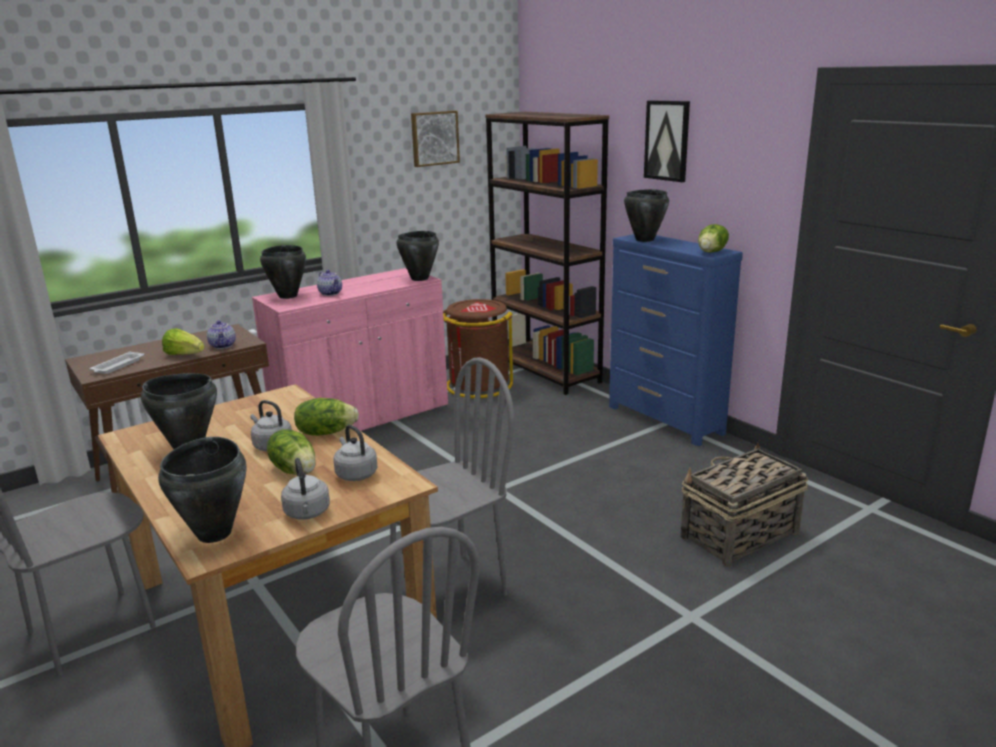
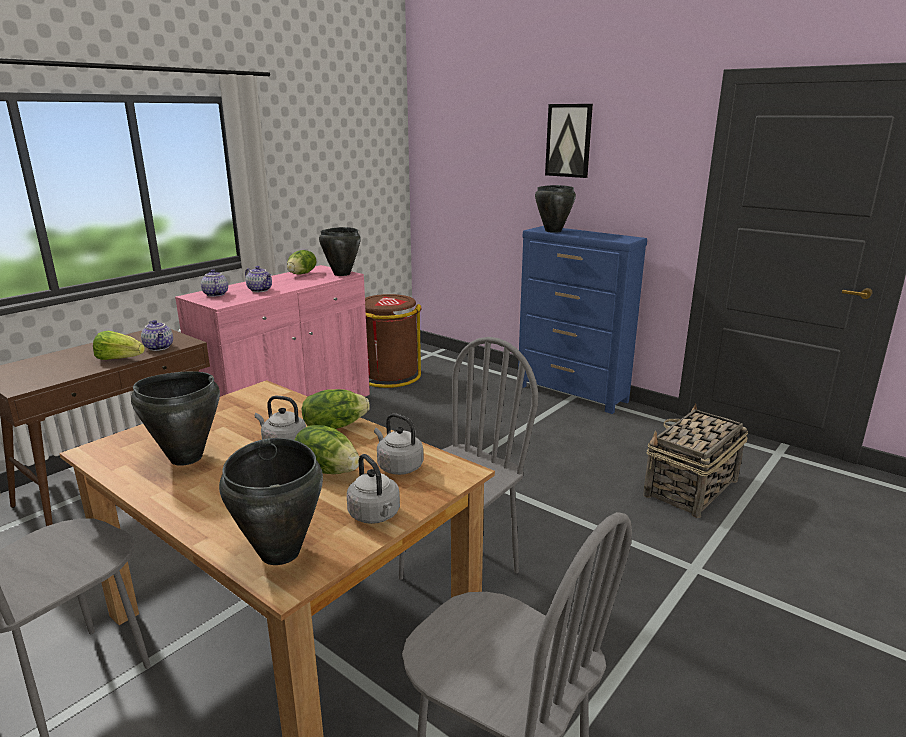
camera: 15 degrees left, 0 degrees up
(117, 366) = (43, 376): white tray -> none
(287, 296) = (215, 294): black cooking pot -> teapot
(434, 138) = (337, 140): picture -> none
(546, 372) = (445, 359): brown bookcase -> none
(712, 252) = (622, 238): lettuce -> lettuce (302, 274)

